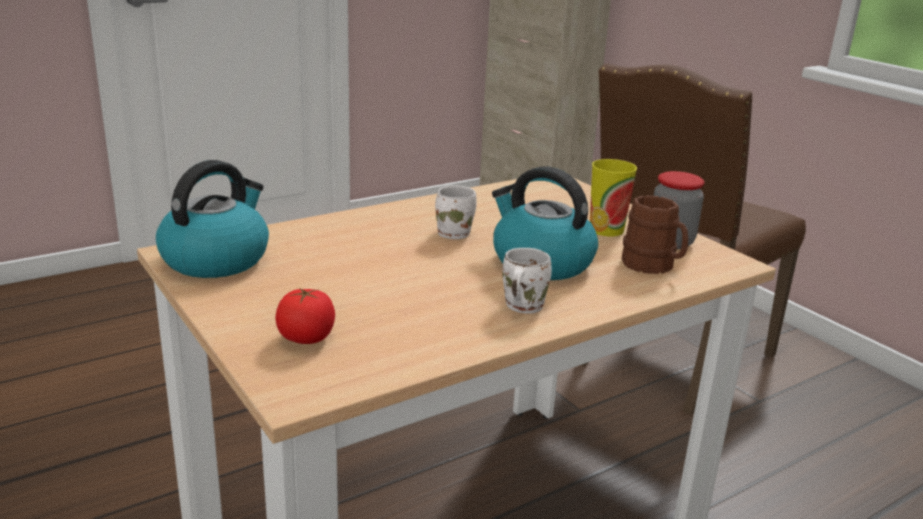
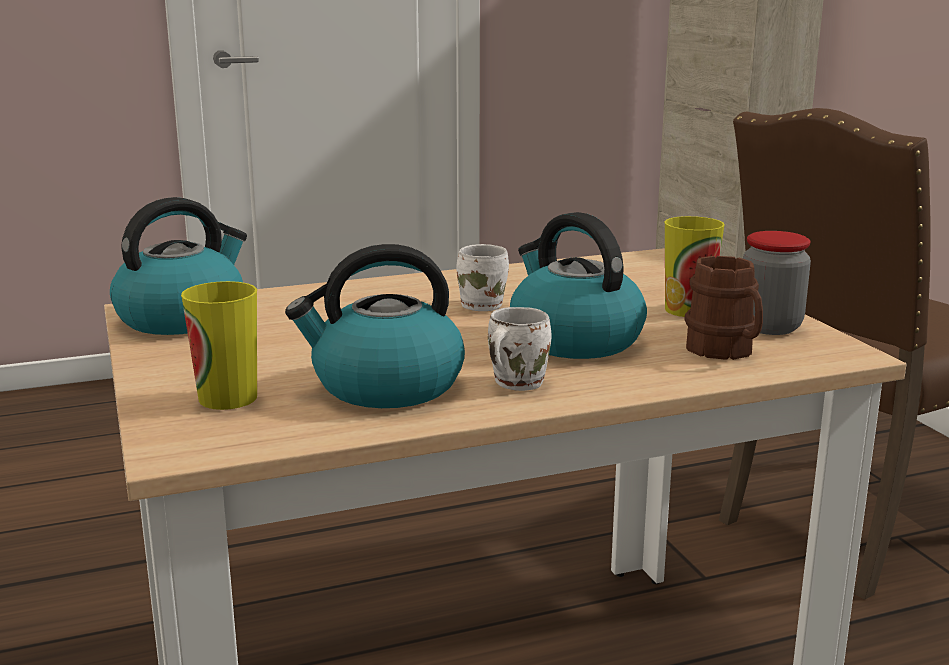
camera: 15 degrees right, 5 degrees down
(306, 338) = (228, 398): tomato -> cup
(425, 316) = (385, 386): none -> kettle

